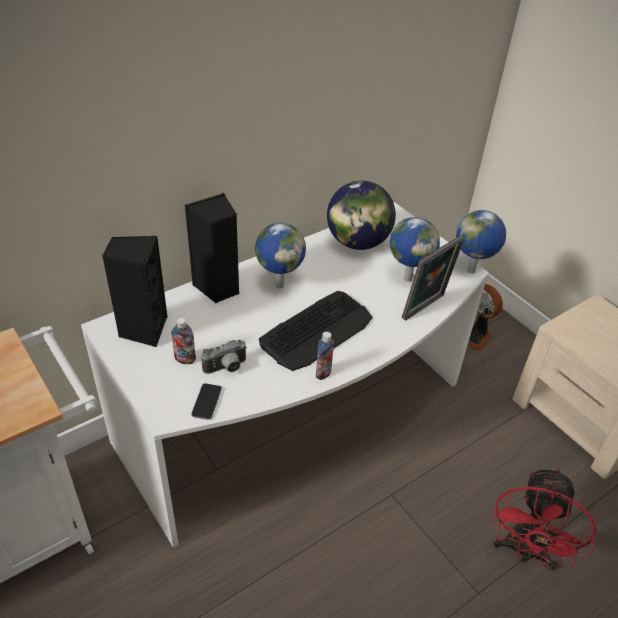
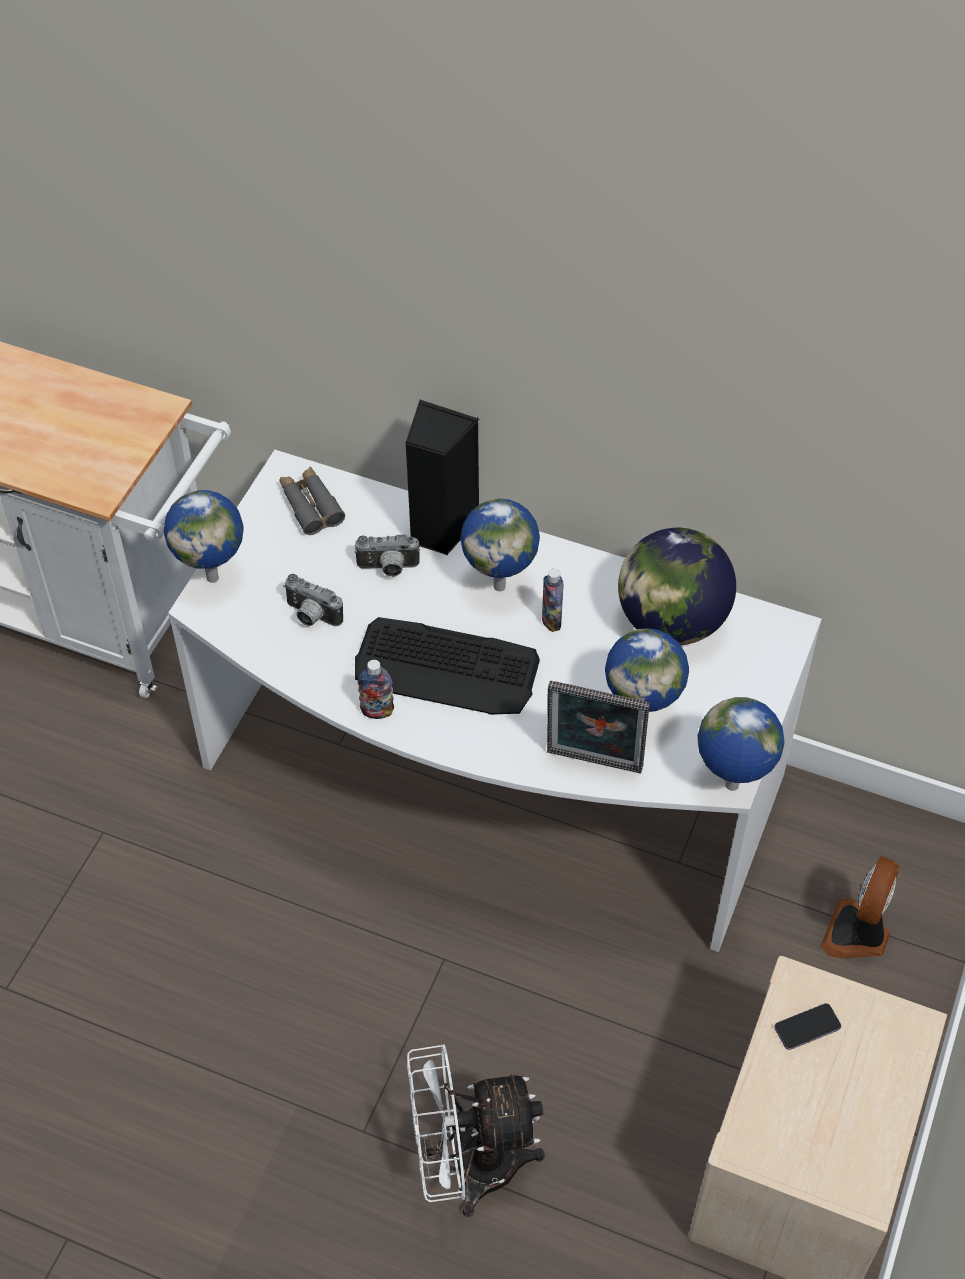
camera: 60 degrees right, 10 degrees up
(143, 329) = (310, 506): black speaker -> grey binoculars
(148, 398) = (213, 576): none -> globe
(185, 359) = (295, 571): bottle -> bottle (551, 621)
(206, 402) = (246, 628): phone -> phone (807, 1027)
(224, 320) = (388, 569): none -> camera
(524, 552) = (468, 1167): red fan -> white fan

